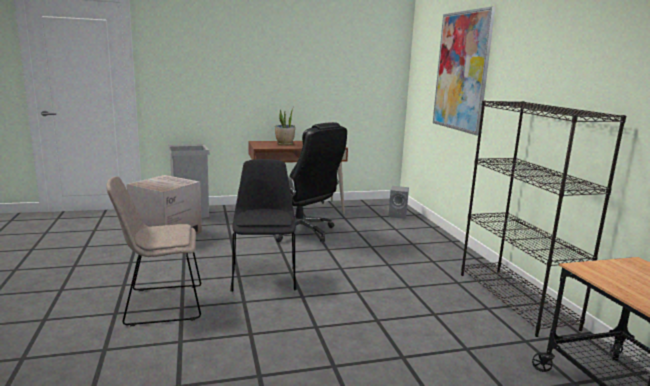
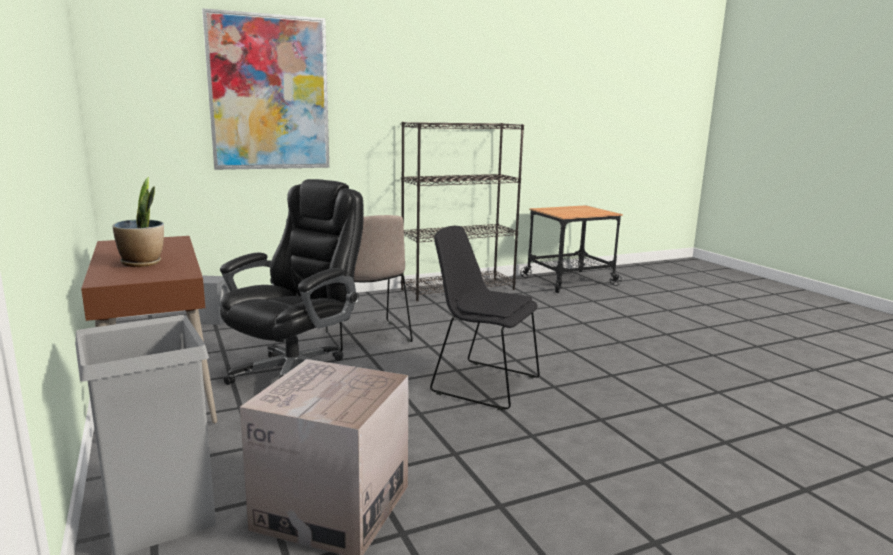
camera: 100 degrees left, 0 degrees up
(160, 304) = (609, 434): beige chair -> beige chair (368, 338)
(264, 277) = (482, 383): black chair -> black chair turned 45 degrees clockwise

